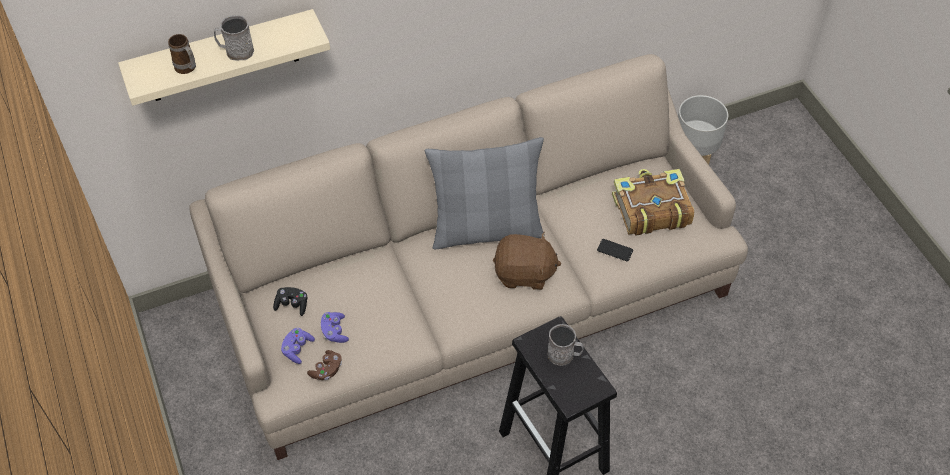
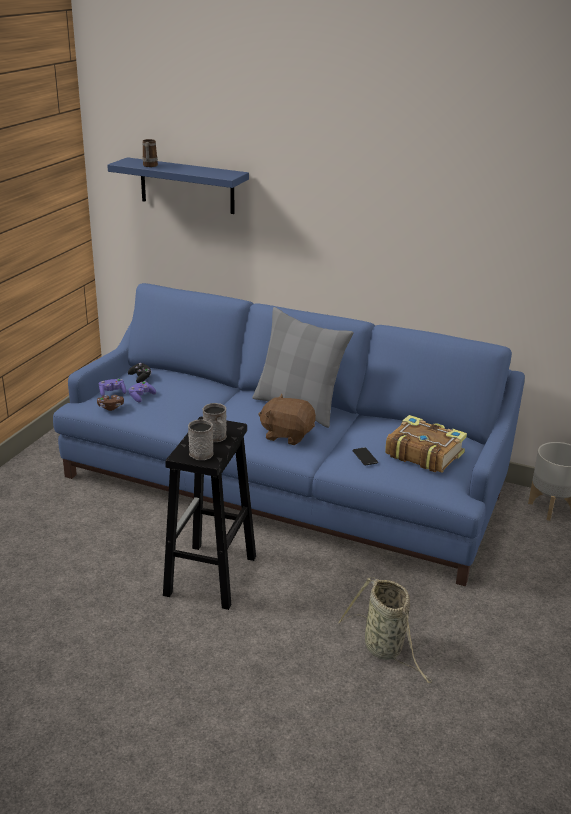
camera: 45 degrees right, 25 degrees down
(222, 57) = (187, 186): beige shelf -> blue shelf
(236, 51) = (182, 169): grey mug -> grey mug (199, 452)
(475, 296) = (283, 482): beige sofa -> blue sofa
(524, 274) = (287, 435): brown plush toy -> brown plush toy turned 150 degrees clockwise
(747, 405) = (385, 649): none -> basket

